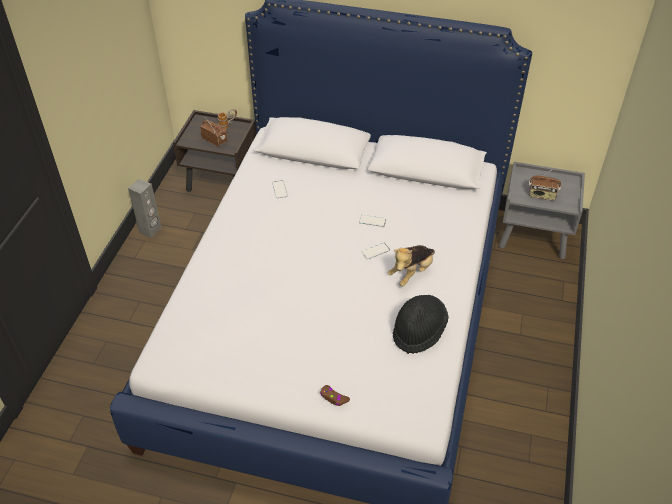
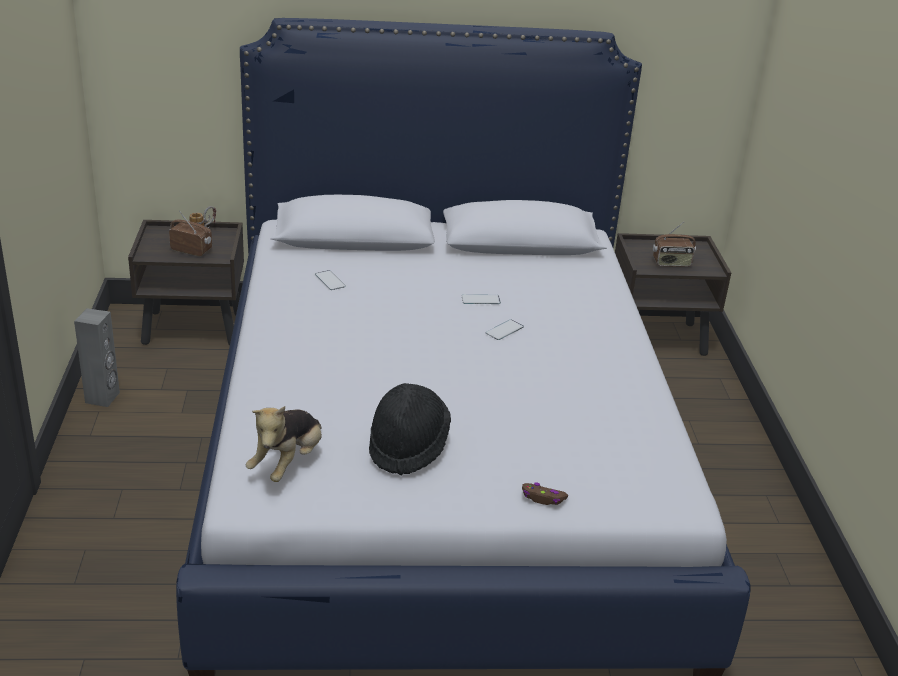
camera: 20 degrees left, 15 degrees down
(411, 272) = (567, 346): plush toy -> plush toy (288, 463)
(418, 331) = (615, 406): black hat -> black hat (408, 446)
(534, 238) = (657, 338): grey nightstand -> brown nightstand

